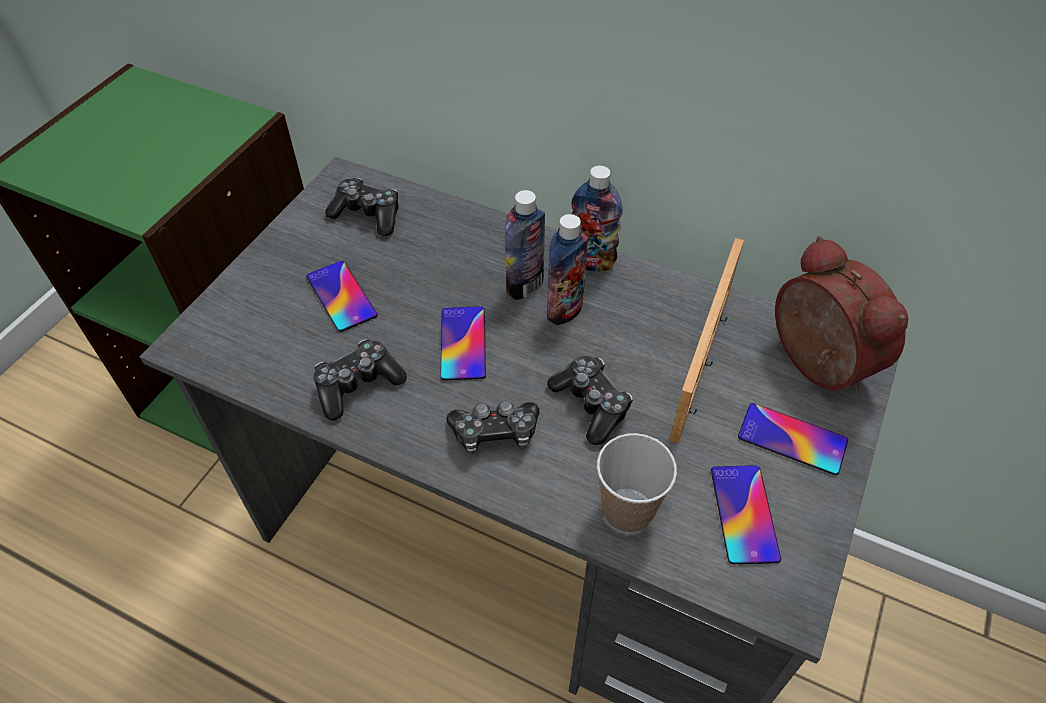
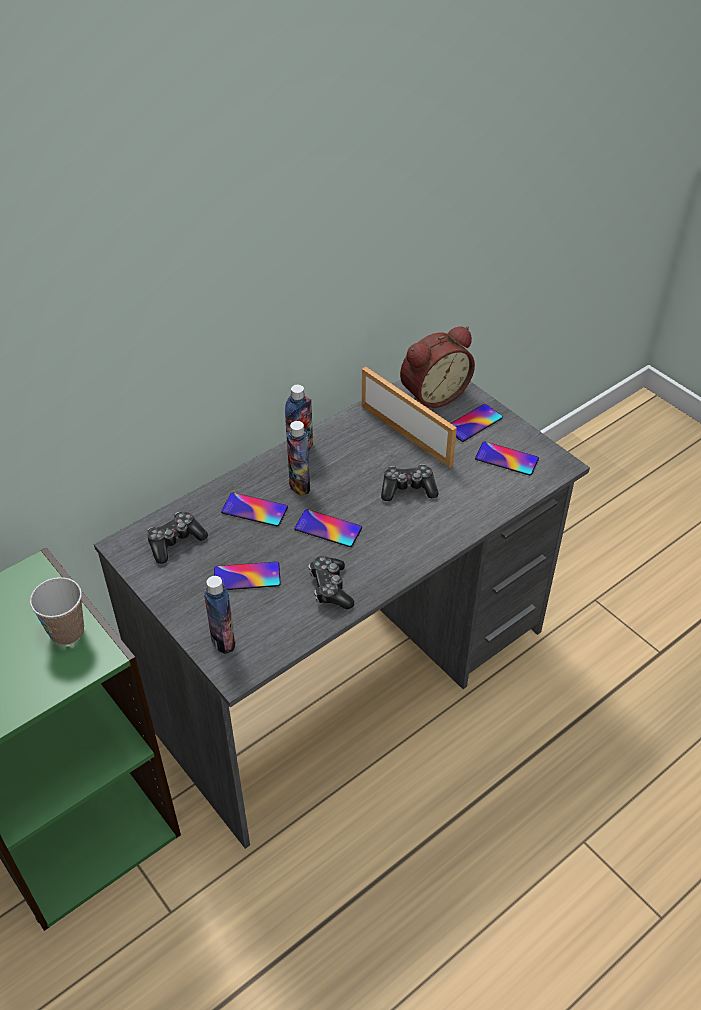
camera: 65 degrees left, 5 degrees down
(456, 260) = (254, 510): none -> phone
(495, 433) = (404, 536): game controller -> none
(565, 310) = (331, 474): bottle -> bottle (223, 640)
(627, 510) = (482, 500): cup -> cup (67, 632)
(814, 364) = (432, 394): alarm clock -> alarm clock turned 150 degrees clockwise

